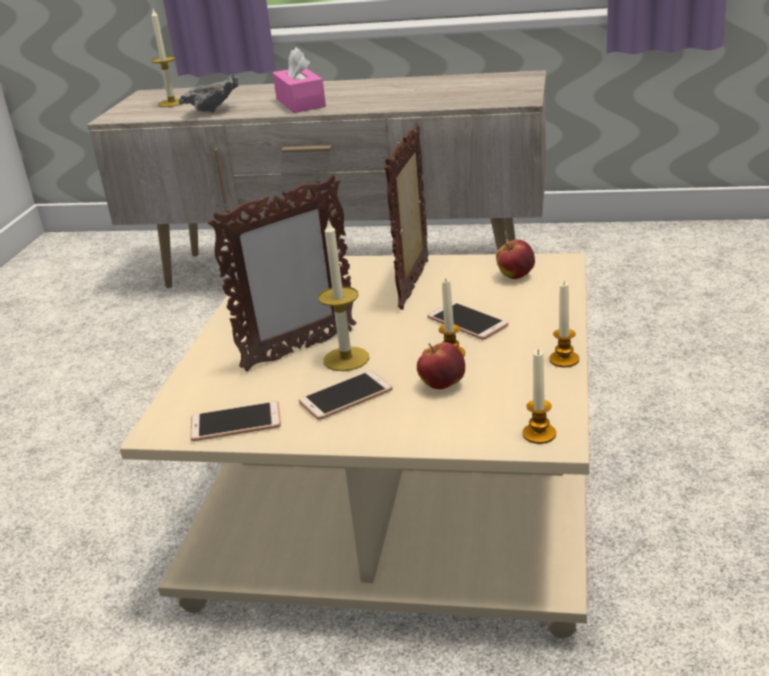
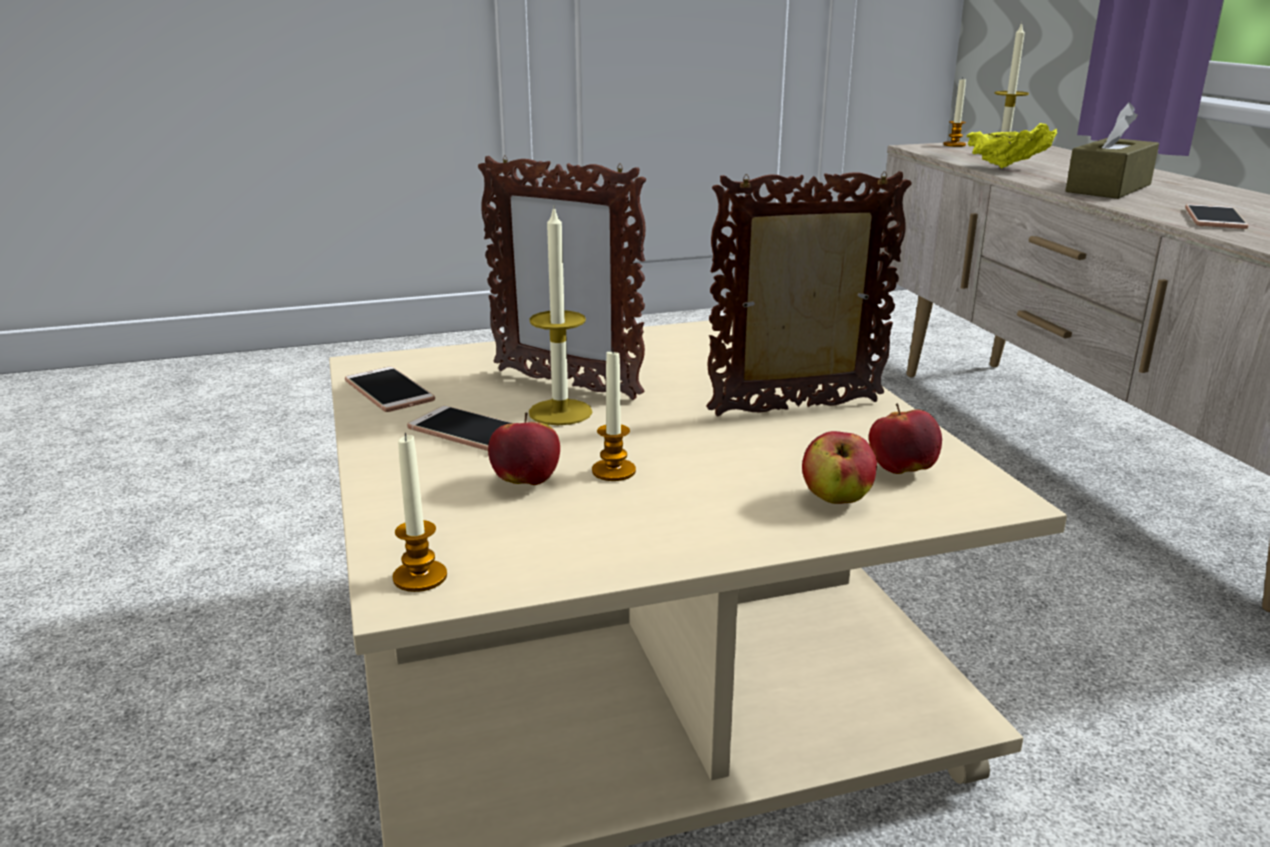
camera: 60 degrees right, 5 degrees down
(213, 111) = (1006, 167): grey bowl -> yellow bowl
(300, 103) = (1108, 188): pink tissue box -> brown tissue box
(467, 322) = (717, 464): phone -> phone (1214, 219)
(534, 299) = (836, 500): none -> apple
(564, 360) = (654, 559): candle -> candle (954, 145)

